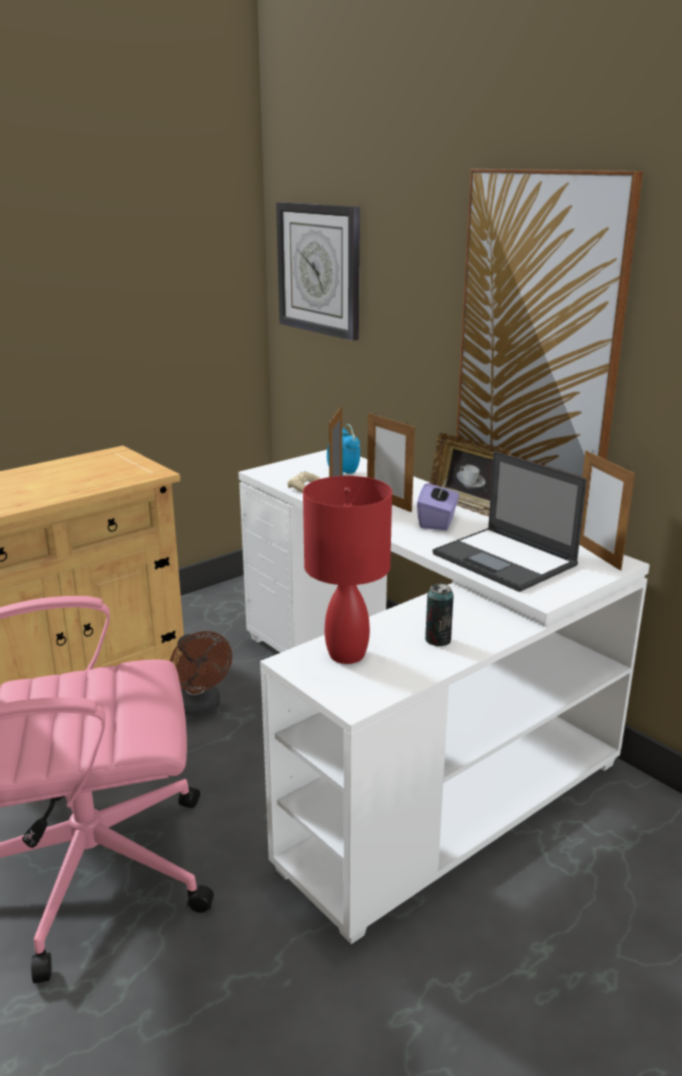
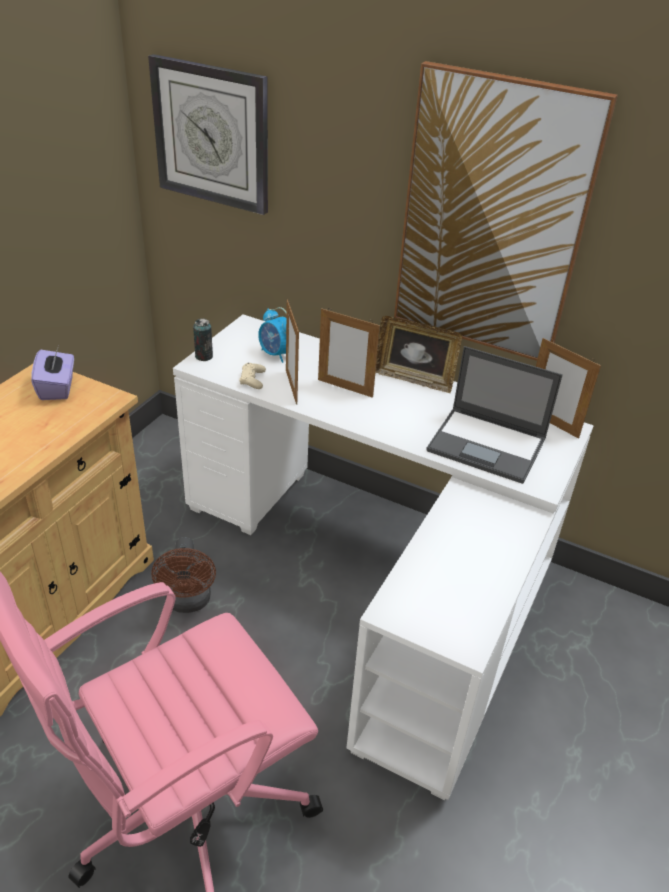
camera: 25 degrees left, 15 degrees up
(200, 707) = (188, 602): brown fan -> brown fan turned 45 degrees clockwise
(345, 654) = (425, 590): red table lamp -> none
(437, 521) = (403, 406): purple tissue box -> purple tissue box (57, 388)
(438, 640) = (485, 551): can -> can (204, 356)

